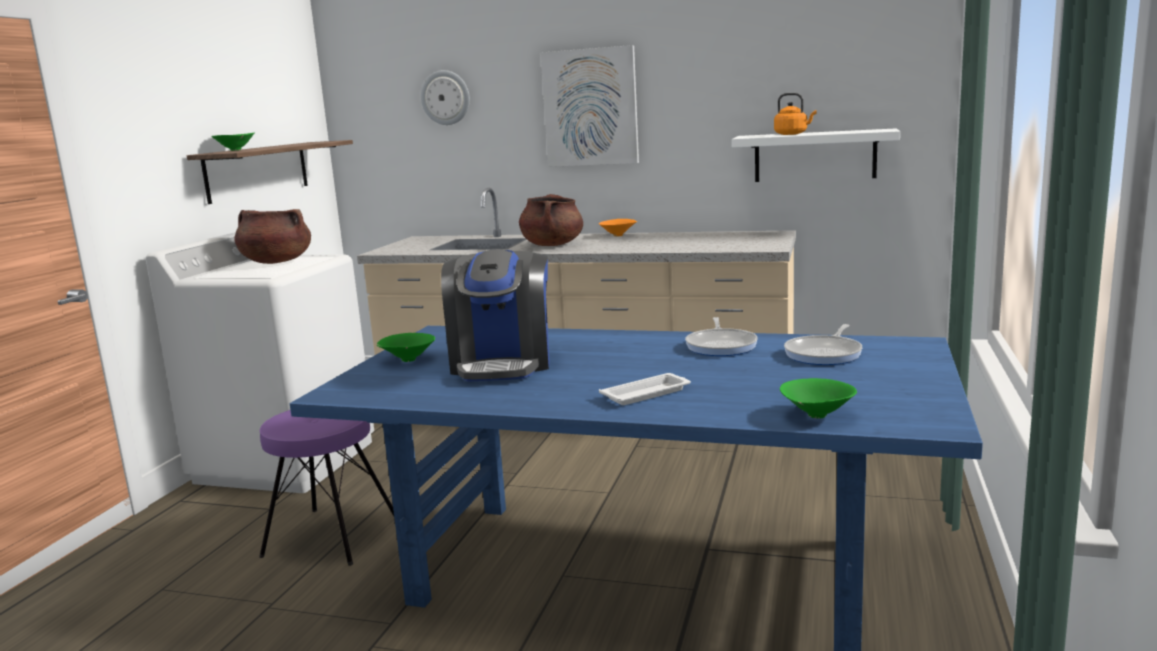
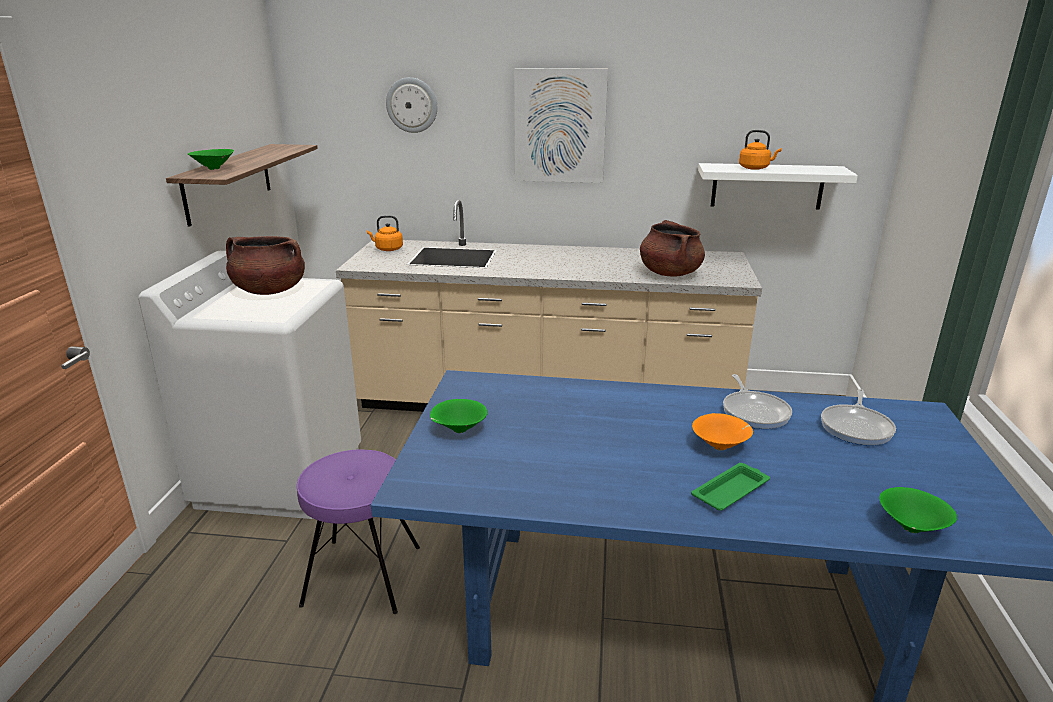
camera: 10 degrees left, 10 degrees up
(419, 241) = (387, 249): none -> orange kettle
(502, 363) = (559, 437): coffee machine -> none
(552, 245) = (527, 263): brown cooking pot -> brown cooking pot (669, 273)
(619, 235) = (583, 251): orange bowl -> orange bowl (721, 447)
(647, 394) = (731, 491): white tray -> green tray

